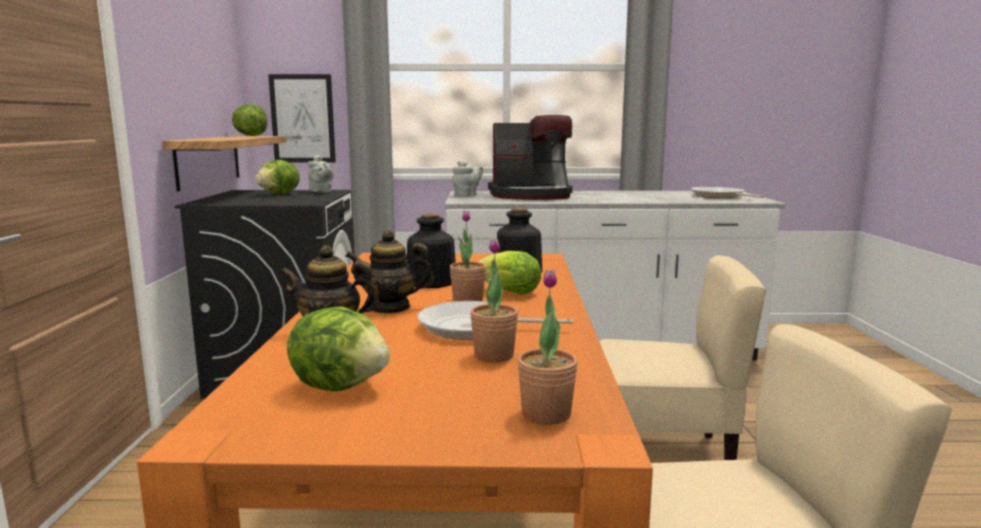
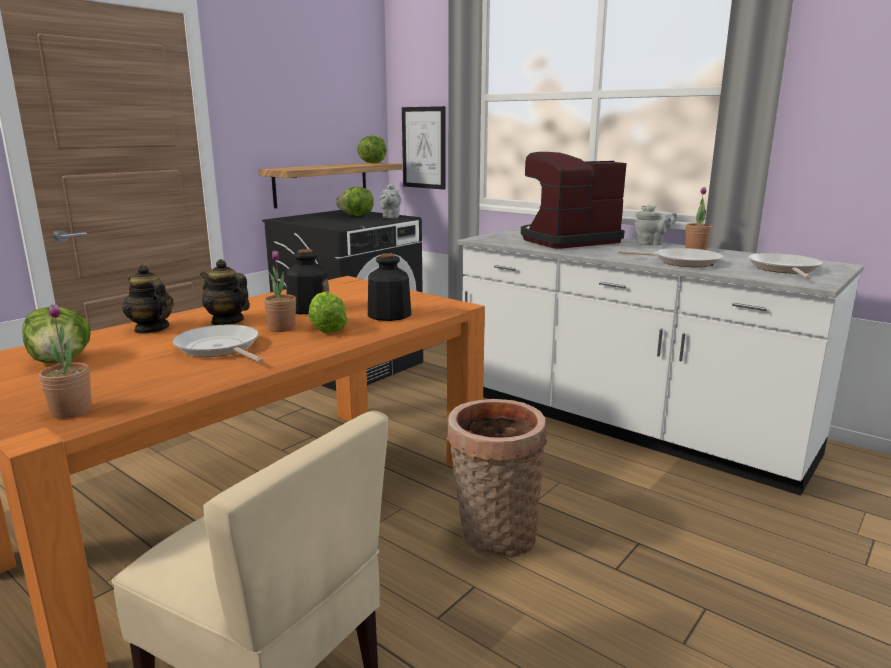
camera: 40 degrees right, 5 degrees up
(467, 195) = (510, 233): grey teapot -> grey teapot (651, 244)
(494, 355) = (167, 369): potted plant -> potted plant (696, 249)
(531, 195) = (567, 240): coffee machine -> coffee machine turned 120 degrees clockwise
(656, 199) = (682, 262): none -> frying pan
(662, 457) = (493, 537): beige chair -> basket

